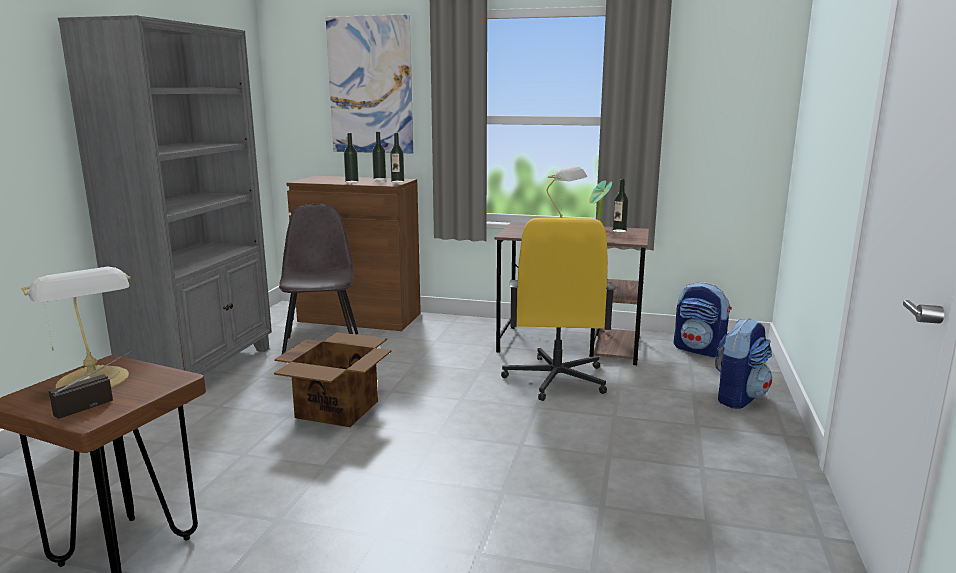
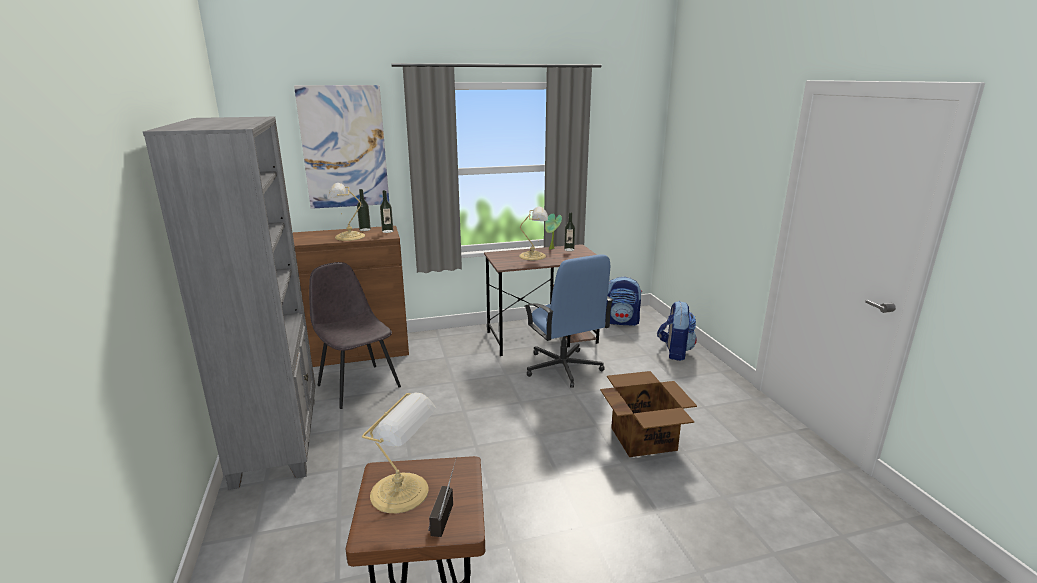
camera: 30 degrees left, 5 degrees up
(338, 409) = (442, 438): cardboard box -> cardboard box (643, 438)
(351, 181) = (348, 236): bottle -> table lamp
(556, 380) = (563, 368): yellow office chair -> blue office chair

